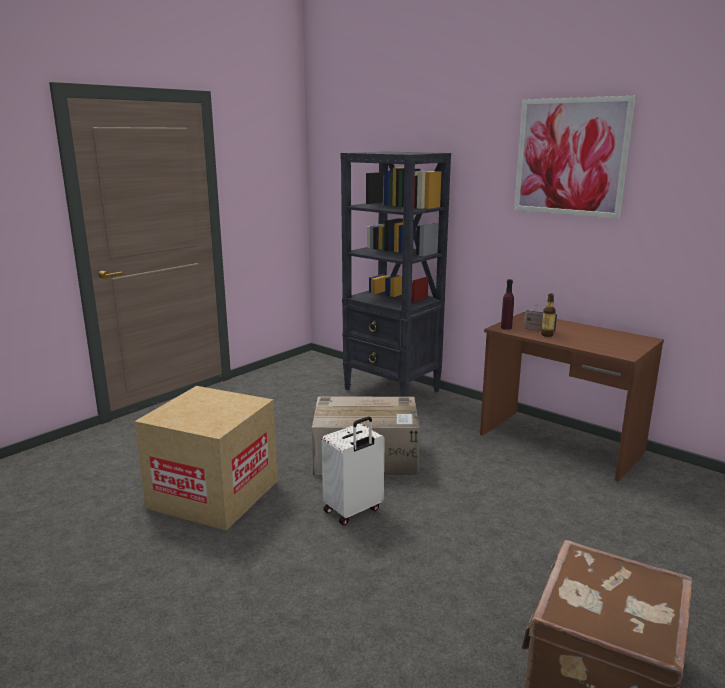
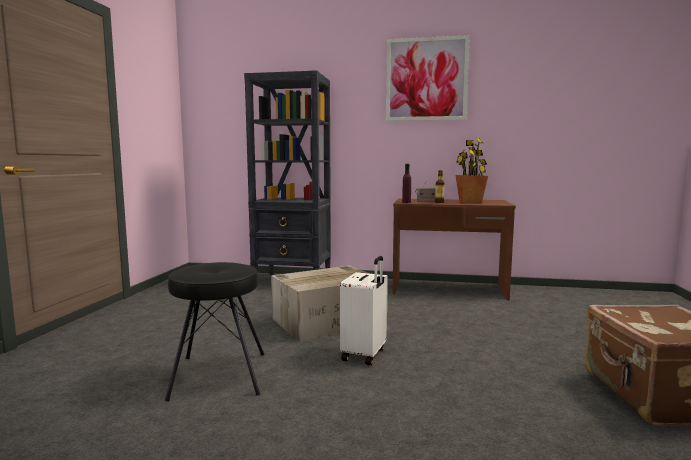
camera: 30 degrees left, 10 degrees down
(213, 494) = (218, 375): cardboard box -> black stool
(594, 339) = (470, 202): none -> potted plant

